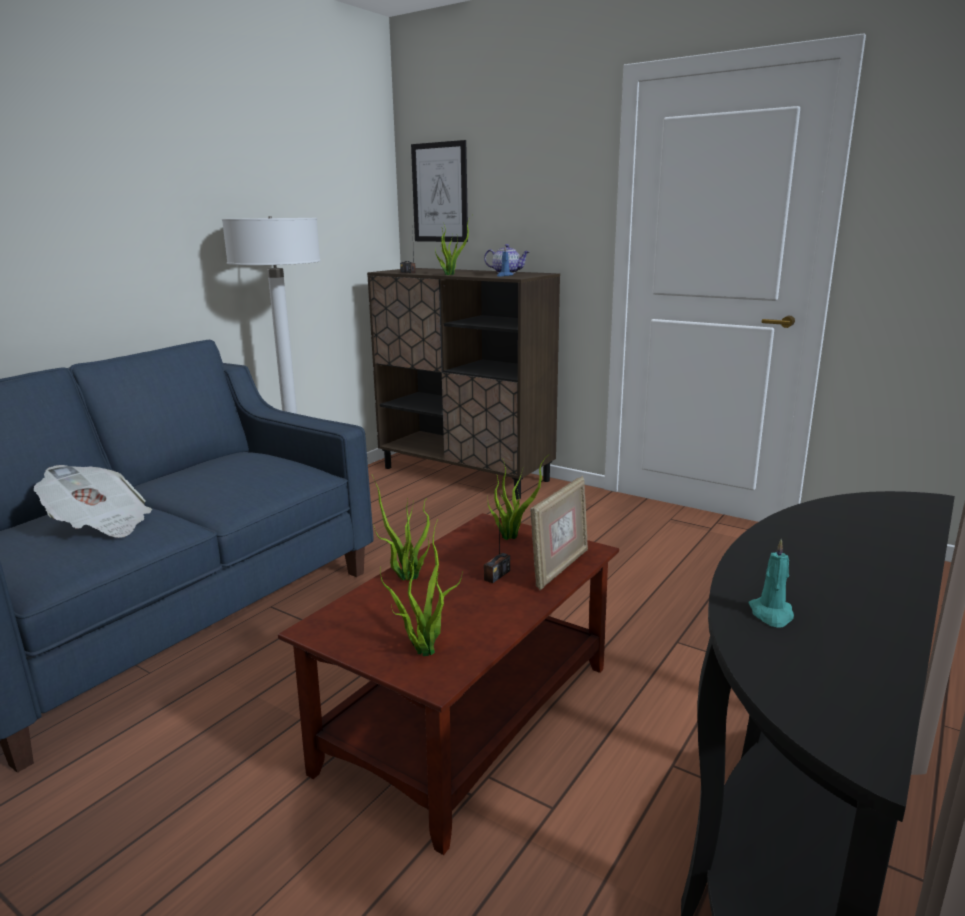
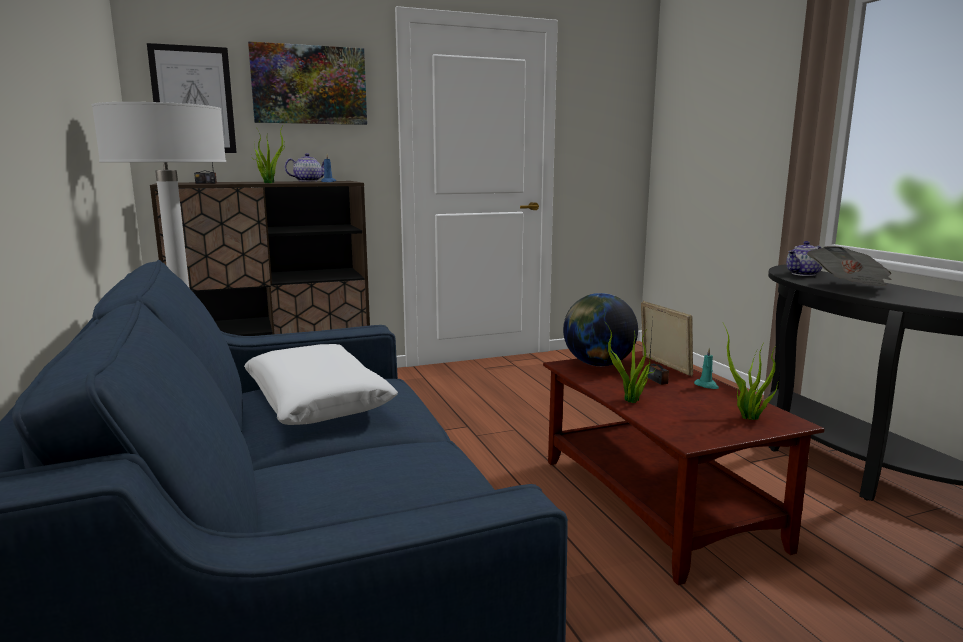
camera: 55 degrees left, 5 degrees down
(100, 524) = (377, 473): newspaper -> newspaper (849, 288)
(232, 471) = (317, 400): none -> white pillow
(512, 536) = (598, 364): potted plant -> globe
(530, 170) = (309, 85): none -> picture
(771, 614) = (914, 300): turquoise candle -> turquoise candle (707, 385)
(866, 516) = (804, 274): none -> teapot

